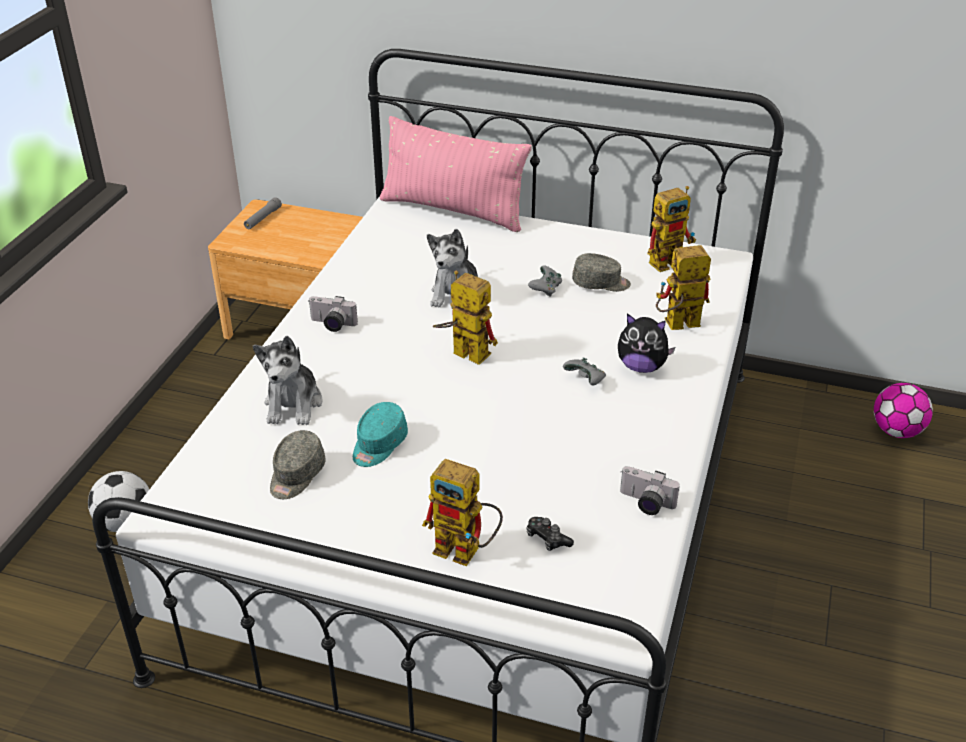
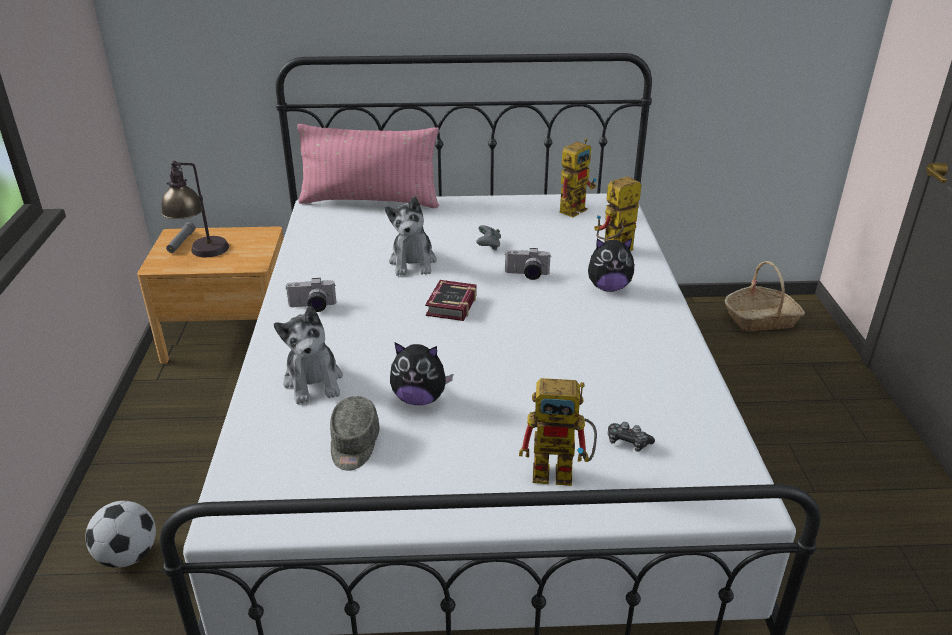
camera: 20 degrees left, 5 degrees down
(275, 237) = (202, 255): none -> table lamp
(378, 445) = (419, 399): turquoise cap -> plush toy
(463, 353) = (449, 306): toy robot -> book
(585, 380) = (570, 306): grey game controller -> none
(601, 283) = (531, 233): grey cap -> none
(645, 503) = (689, 392): camera -> camera (526, 275)
(896, 431) = (761, 319): football -> basket

